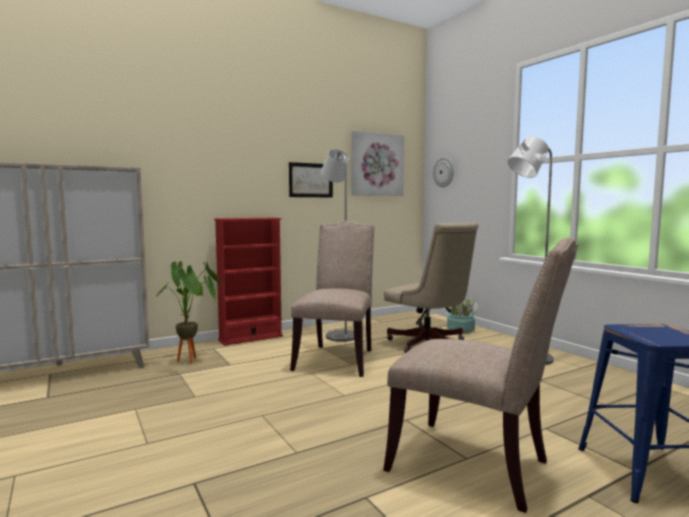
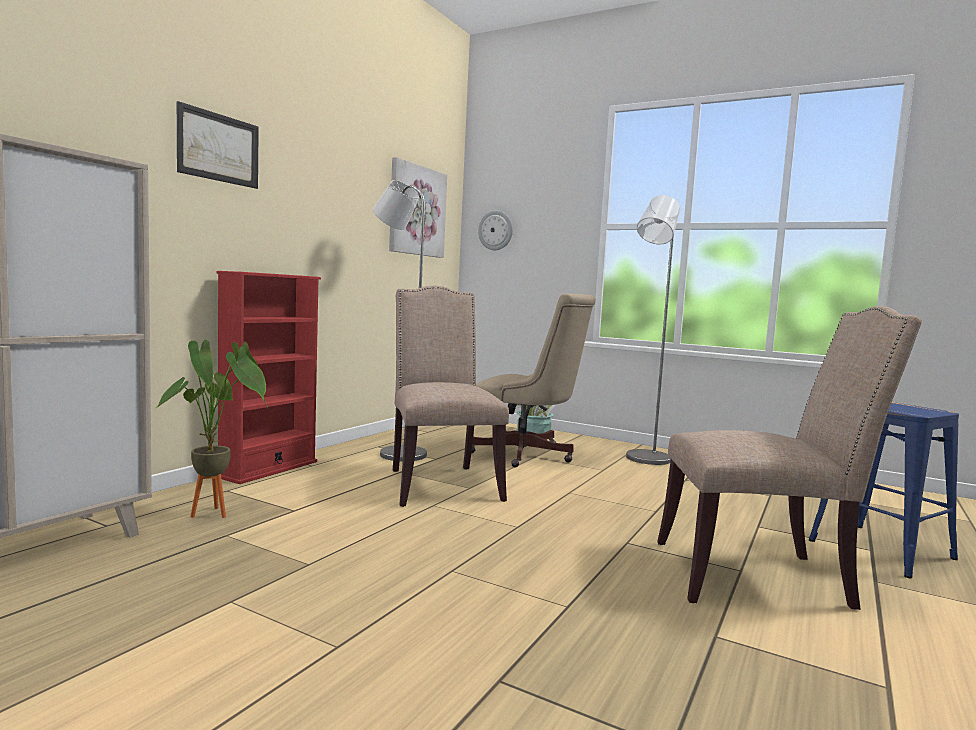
camera: 30 degrees left, 0 degrees up
(311, 180) = (343, 223): picture -> picture (219, 148)

